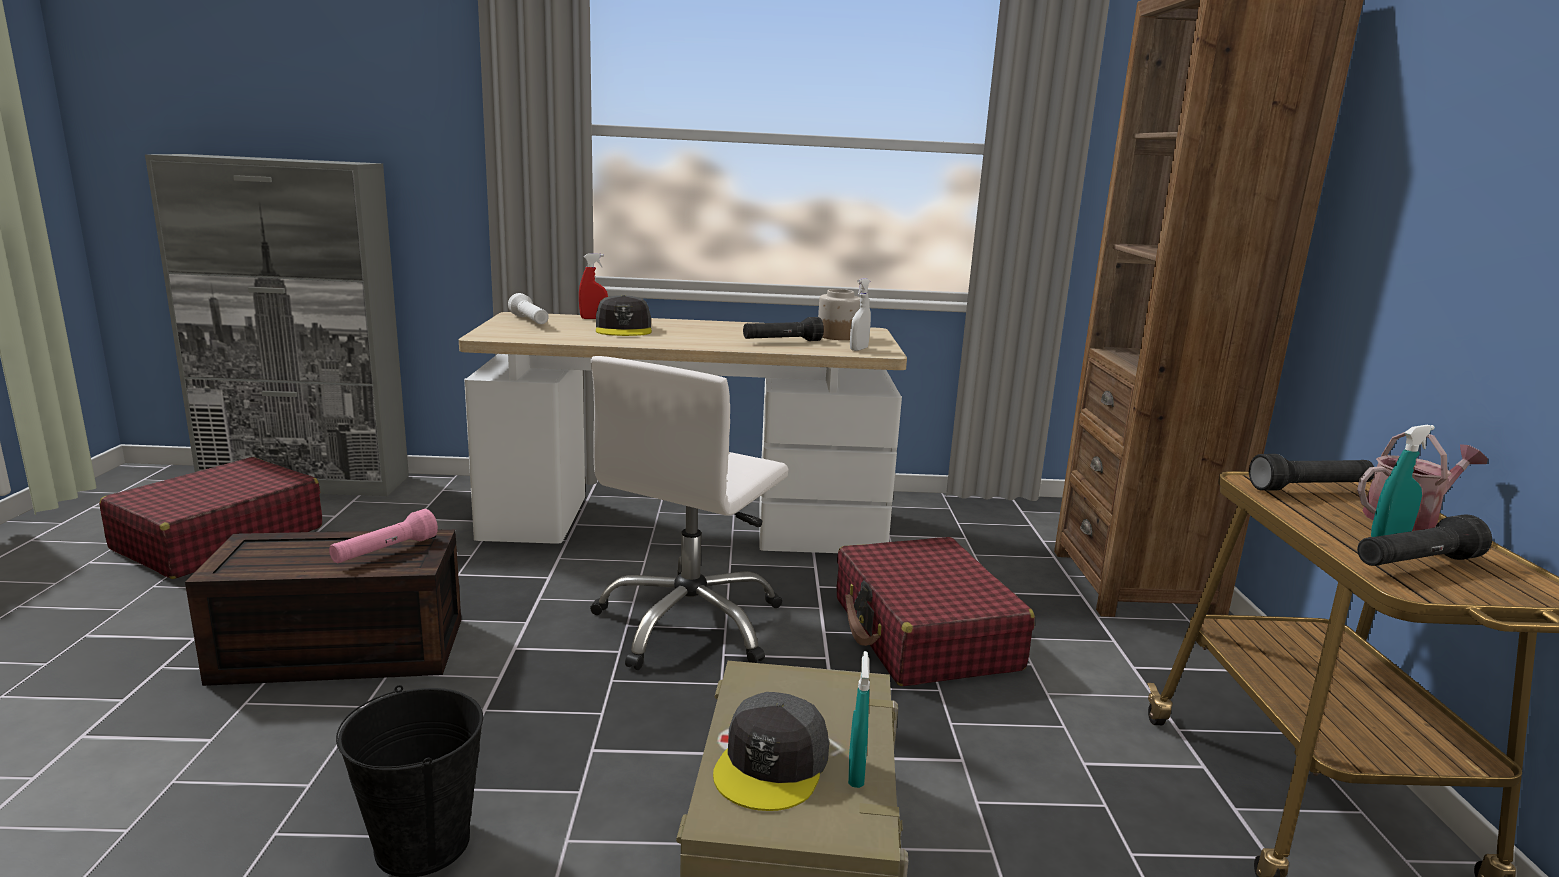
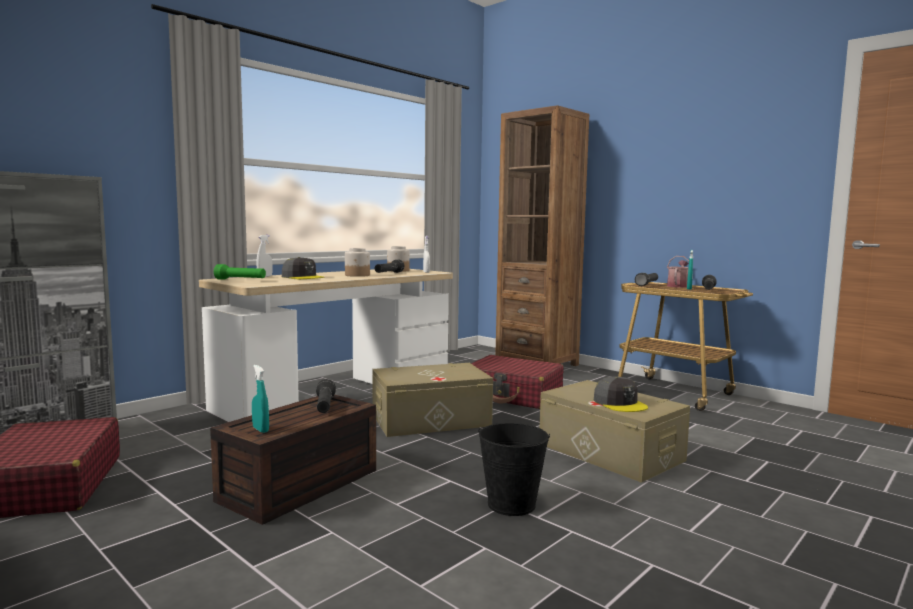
camera: 45 degrees left, 10 degrees down
(385, 552) = (325, 406): pink flashlight -> black flashlight
(530, 321) = (240, 280): white flashlight -> green flashlight
(593, 318) = (265, 276): red spray bottle -> white spray bottle
(690, 623) = (430, 420): white office chair -> beige storage box
(714, 338) = (357, 275): none -> jar
(856, 773) = (640, 397): turquoise spray bottle -> turquoise spray bottle (260, 429)

